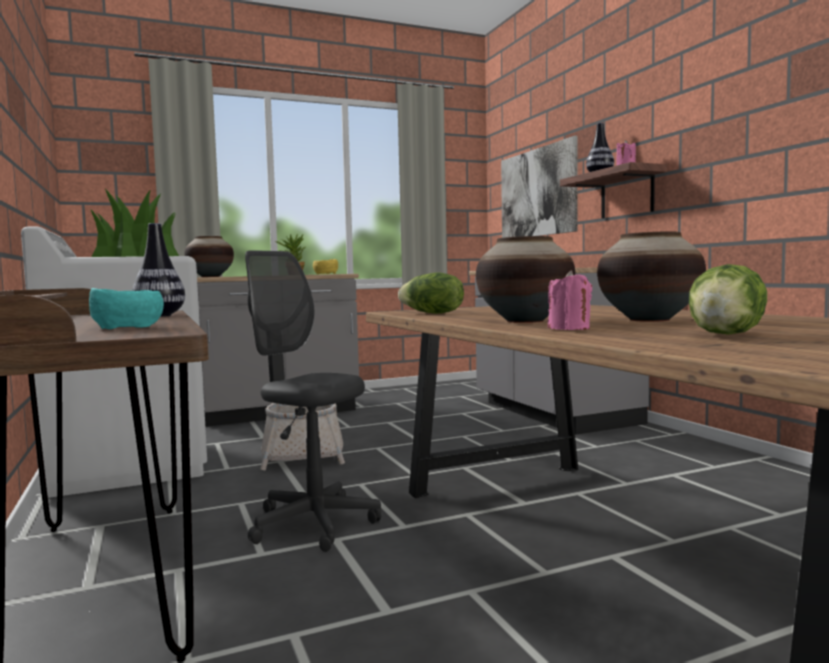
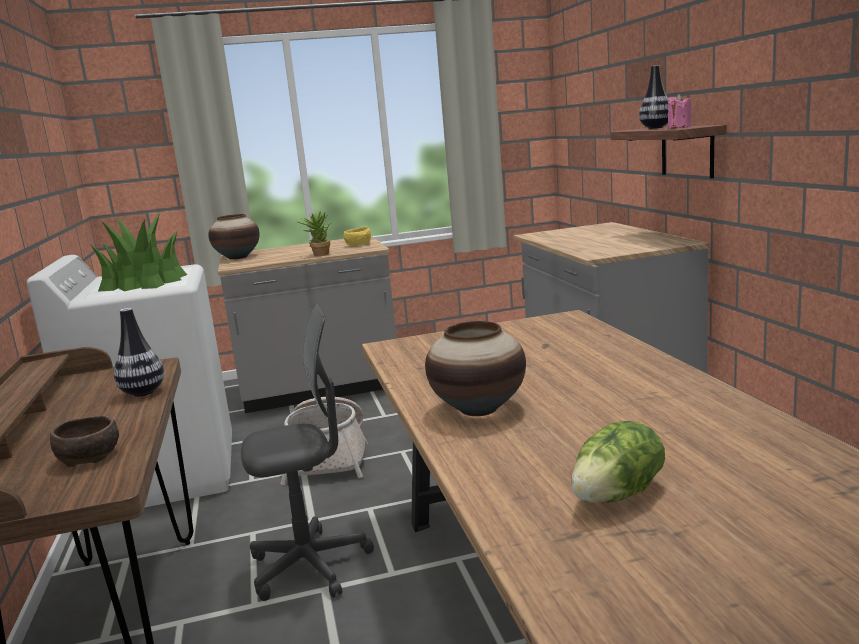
camera: 10 degrees right, 10 degrees up
(130, 327) = (91, 456): turquoise bowl -> brown bowl
(313, 524) = (310, 566): grey office chair -> grey office chair turned 120 degrees clockwise
(432, 313) = (418, 359): lettuce -> none
(537, 193) = (599, 128): picture -> none
(569, 329) = (493, 452): pink candle -> none
(649, 320) = (602, 414): vase -> none

